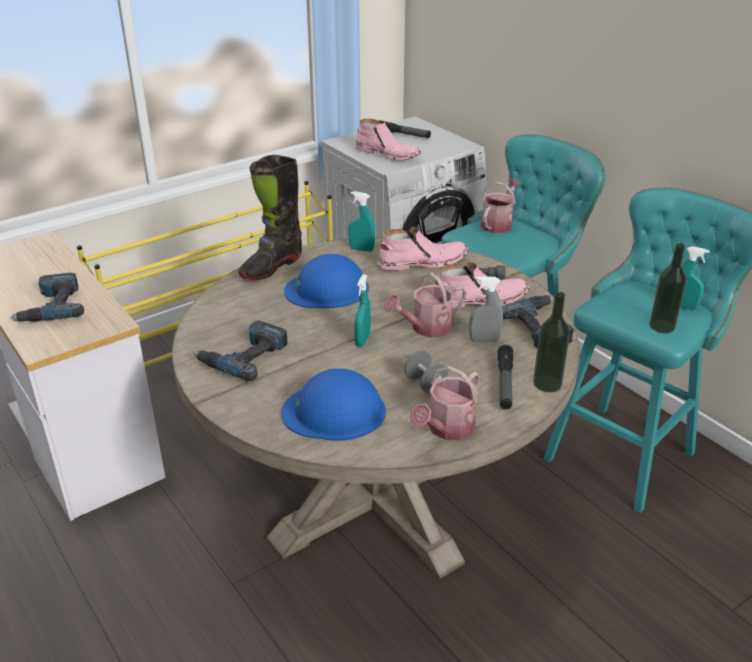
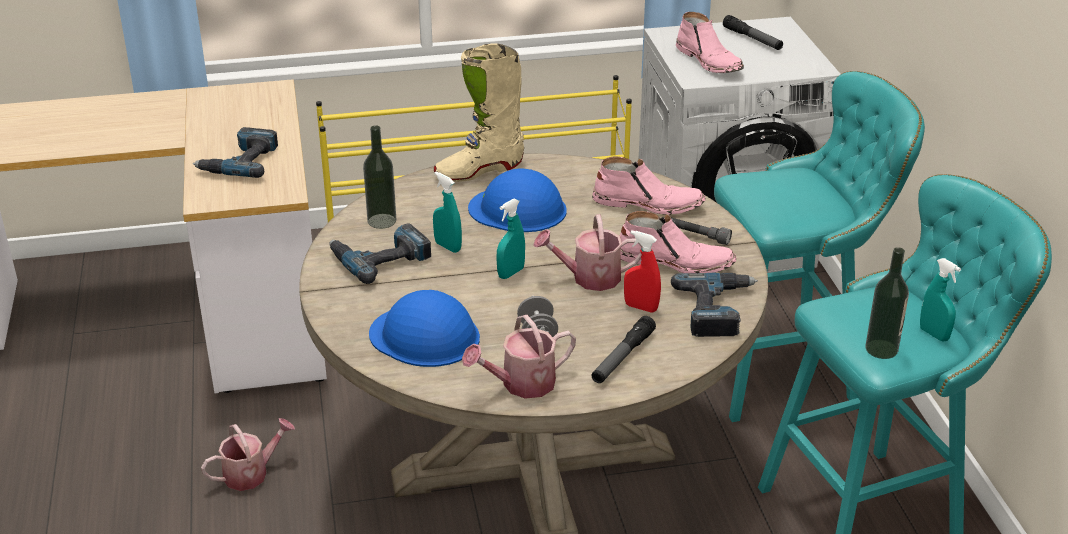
camera: 25 degrees right, 0 degrees up
(271, 267) = (479, 170): black boot -> beige boot
(361, 249) = (592, 173): turquoise spray bottle -> turquoise spray bottle (448, 247)
(484, 340) = (641, 307): grey spray bottle -> red spray bottle
(498, 224) = (793, 179): watering can -> watering can (251, 473)
(547, 383) = (668, 370): bottle -> bottle (382, 221)

